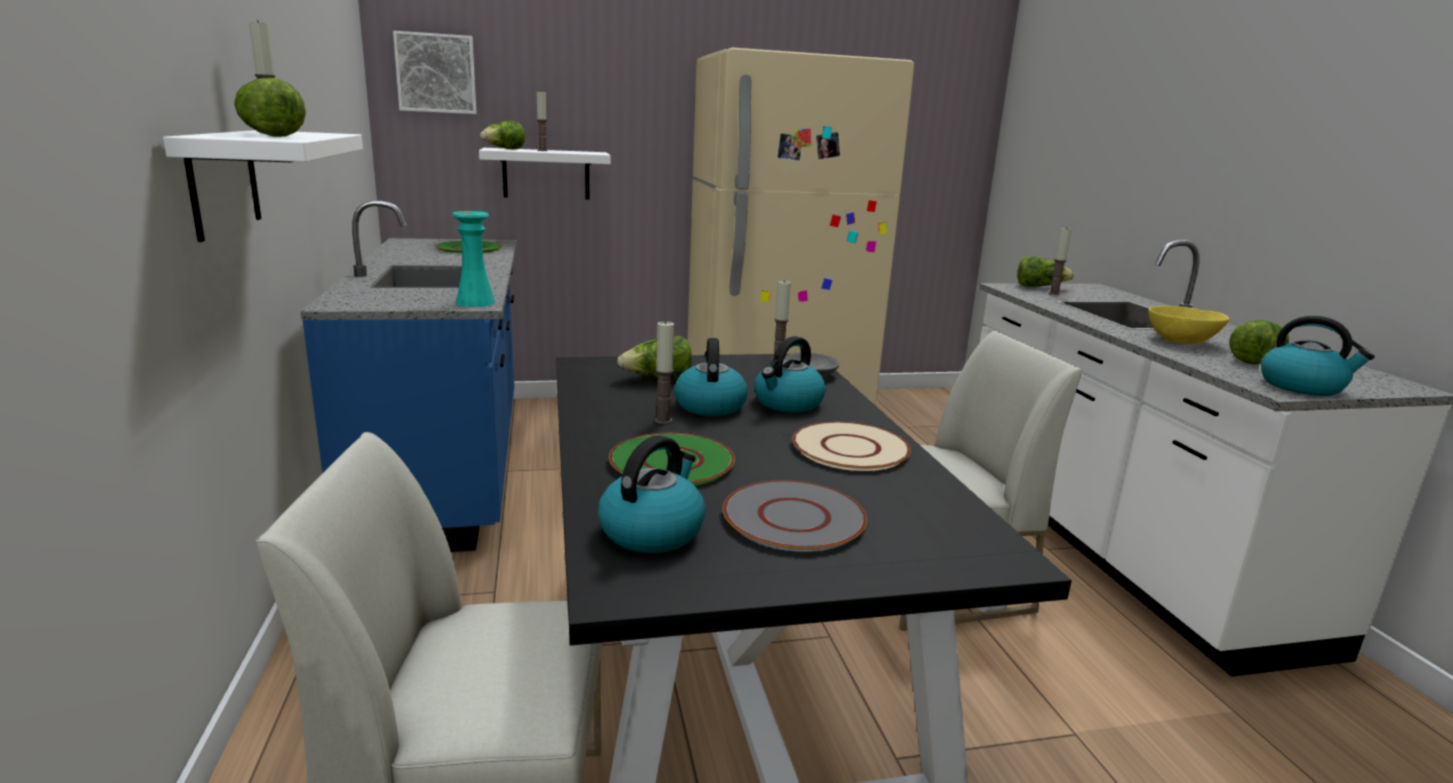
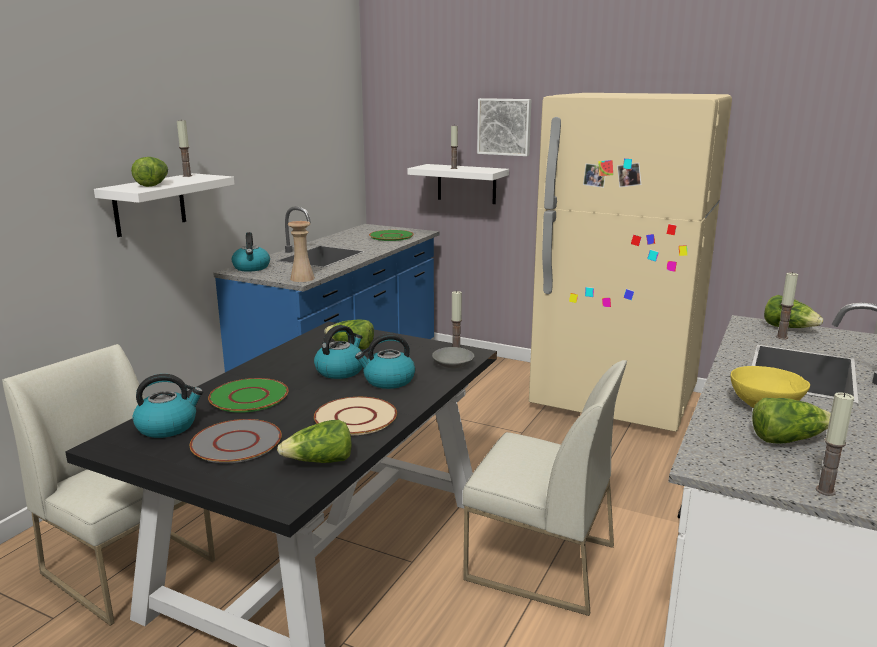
camera: 40 degrees right, 0 degrees up
(436, 73) = (401, 113): picture -> picture (504, 126)
(475, 302) = (302, 278): turquoise vase -> beige vase
(504, 149) = (429, 166): lettuce -> lettuce (320, 462)
(663, 420) = (296, 373): candle -> candle (825, 491)
(1303, 386) = (746, 471): kettle -> kettle (251, 268)

